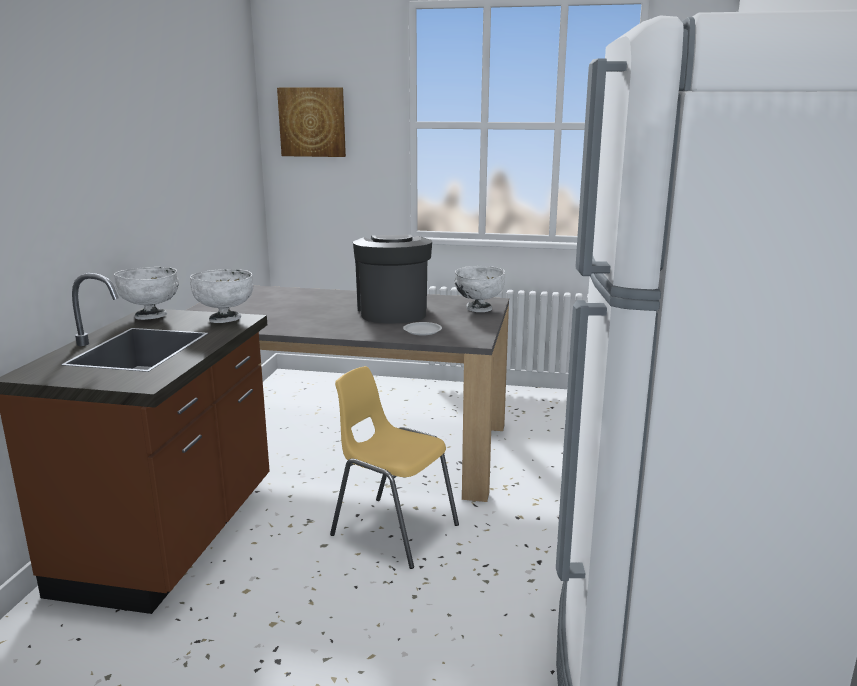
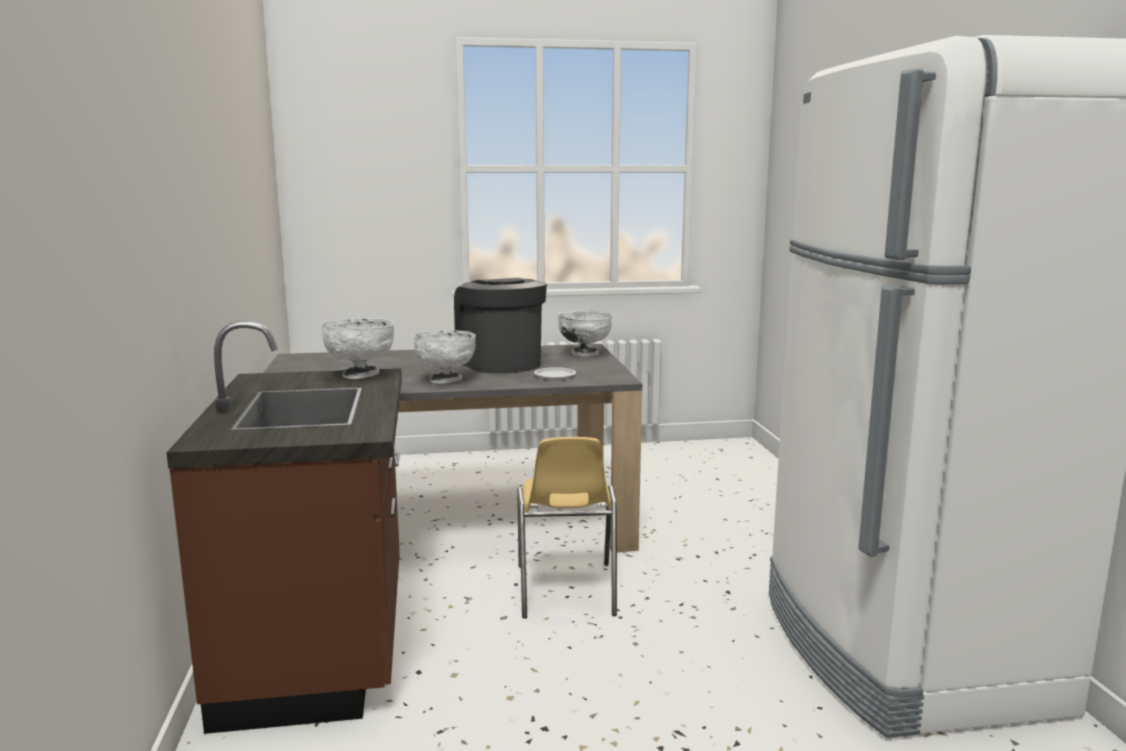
camera: 20 degrees left, 5 degrees down
(152, 316) = (265, 379): white bowl -> white bowl (446, 380)
(312, 122) = (344, 166): picture -> none
(393, 530) = (565, 591): yellow chair -> yellow chair turned 105 degrees counterclockwise

